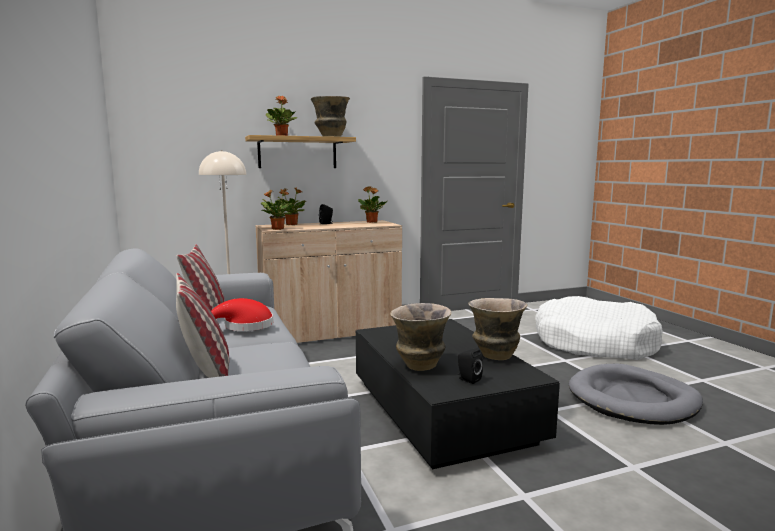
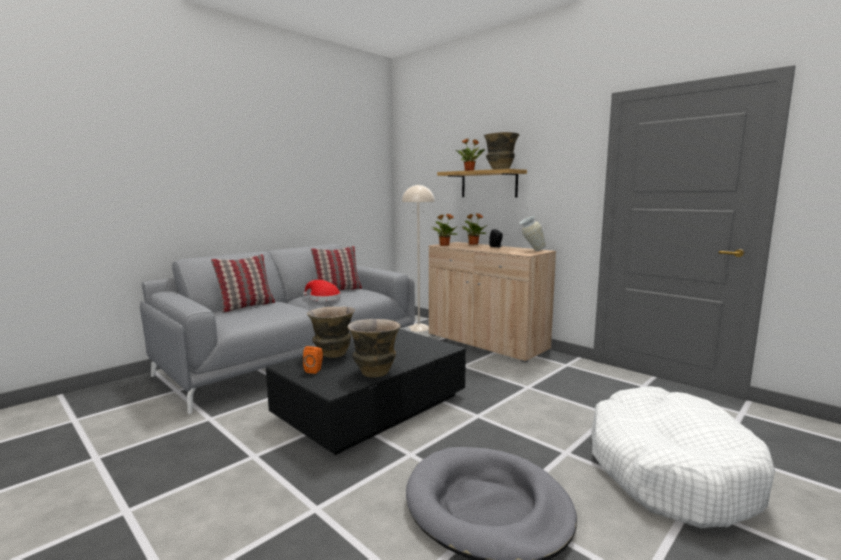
camera: 65 degrees right, 0 degrees up
(372, 222) = (531, 250): potted plant -> vase
(468, 379) = (315, 370): black speaker -> orange speaker

